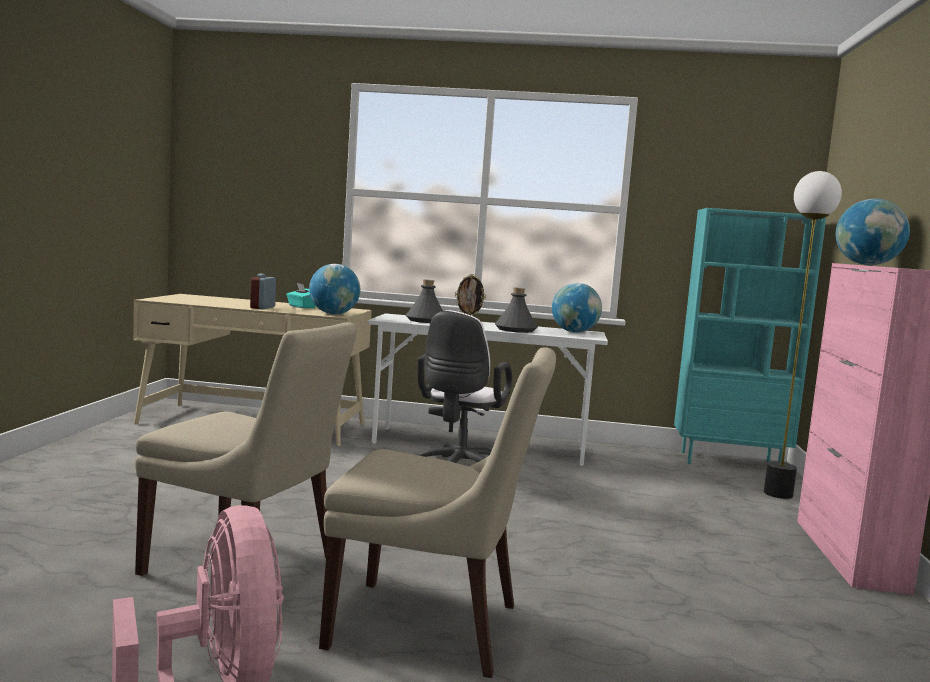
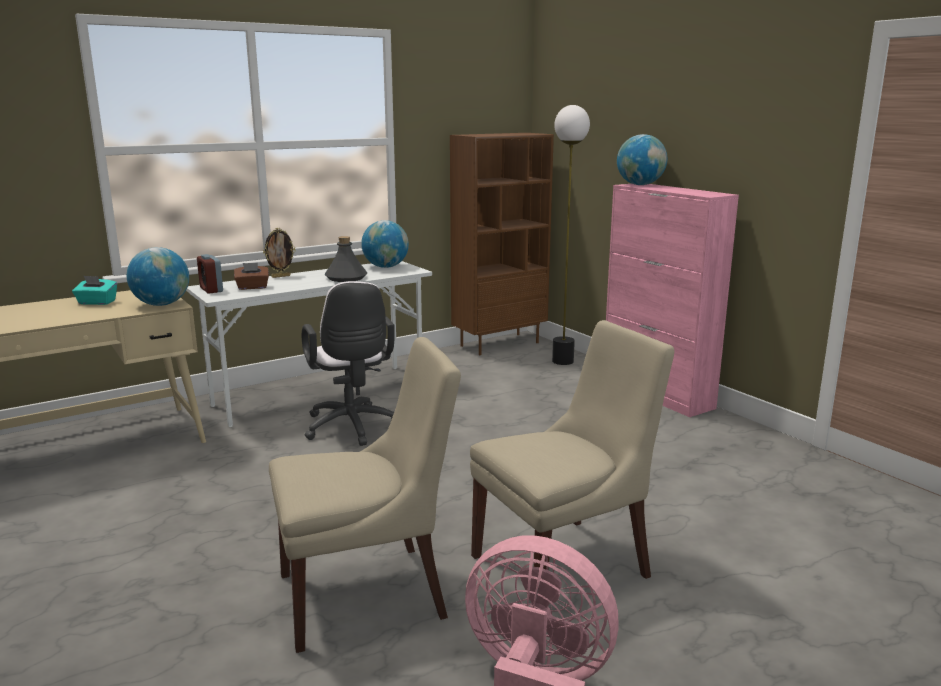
camera: 40 degrees left, 10 degrees up
(262, 307) = (66, 316): alarm clock -> alarm clock (211, 290)
(426, 321) = (252, 287): grey bottle -> brown tissue box
(729, 462) = (499, 344): turquoise bookcase -> brown bookcase

